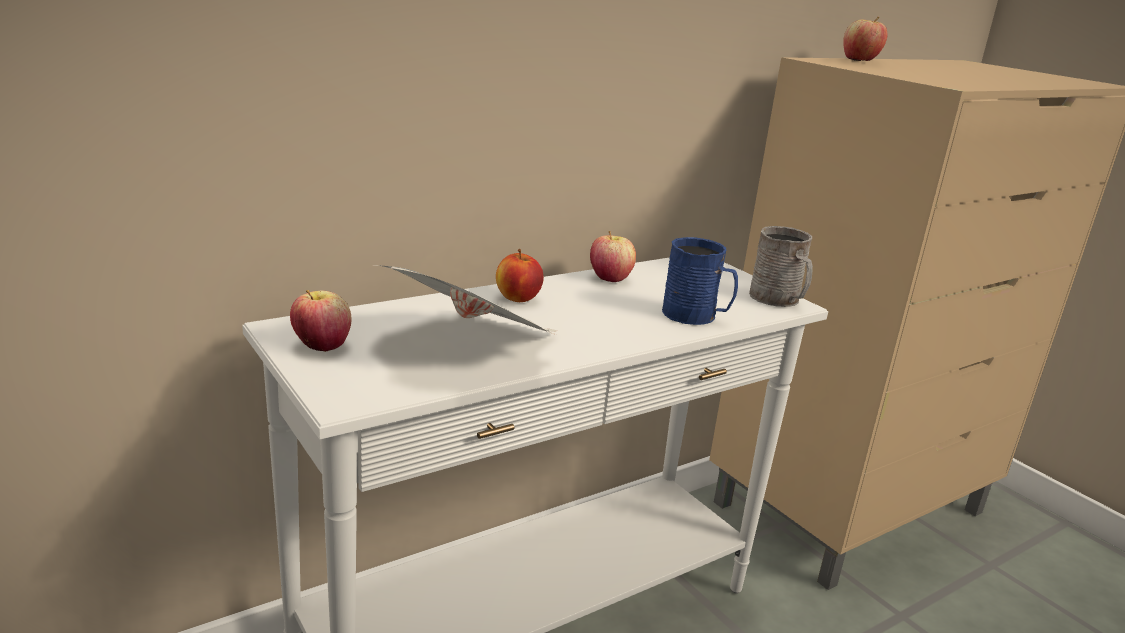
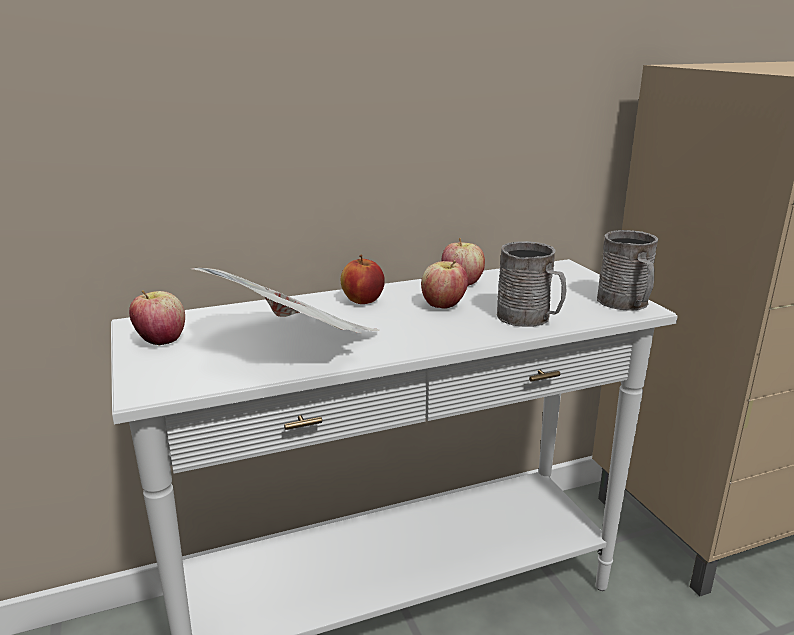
camera: 15 degrees right, 0 degrees up
(696, 316) = (529, 318): blue mug -> grey mug
(860, 61) = (731, 63): apple -> apple (443, 305)

